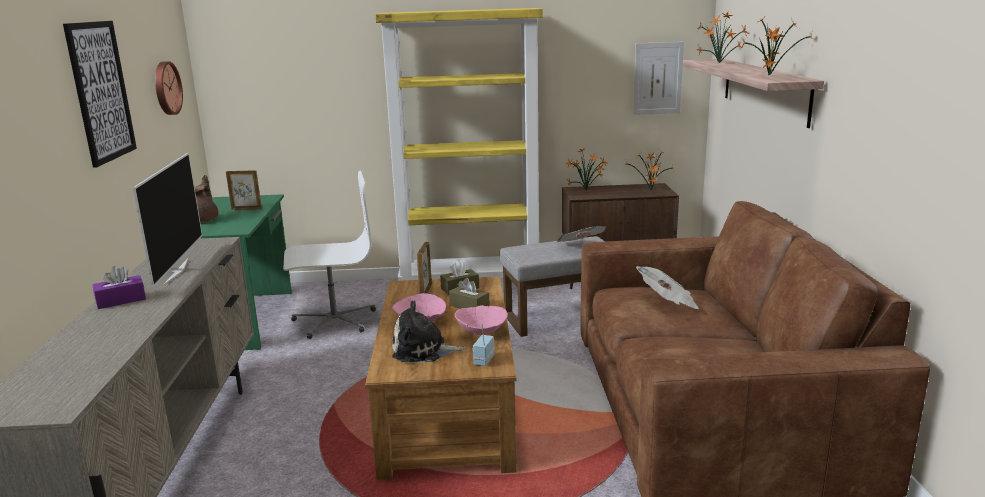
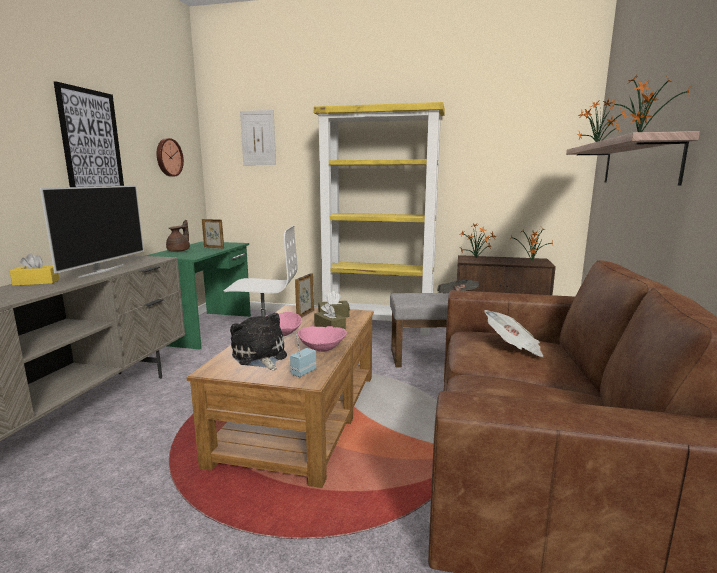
camera: 15 degrees right, 5 degrees down
(121, 300) = (36, 282): purple tissue box -> yellow tissue box
(423, 350) = (260, 357): plush toy -> plush toy turned 45 degrees clockwise
(658, 78) = (546, 169): picture -> picture (258, 138)

